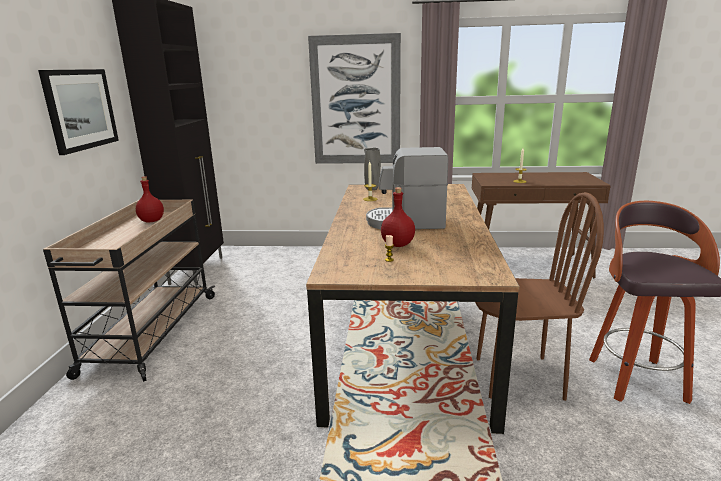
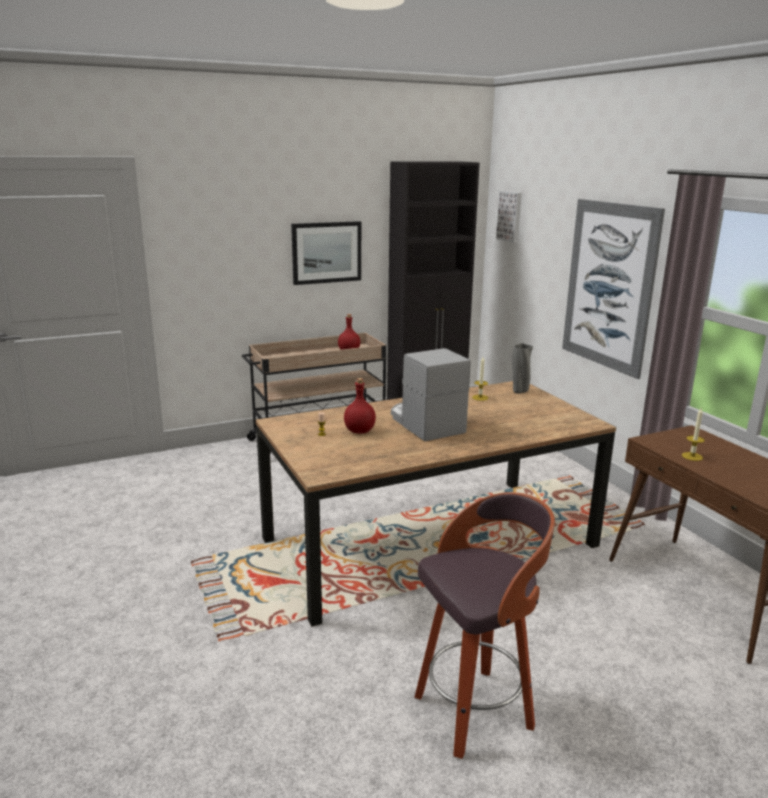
camera: 60 degrees right, 0 degrees up
(217, 63) = (510, 216): none -> picture
(518, 377) = (406, 623): brown chair -> none

